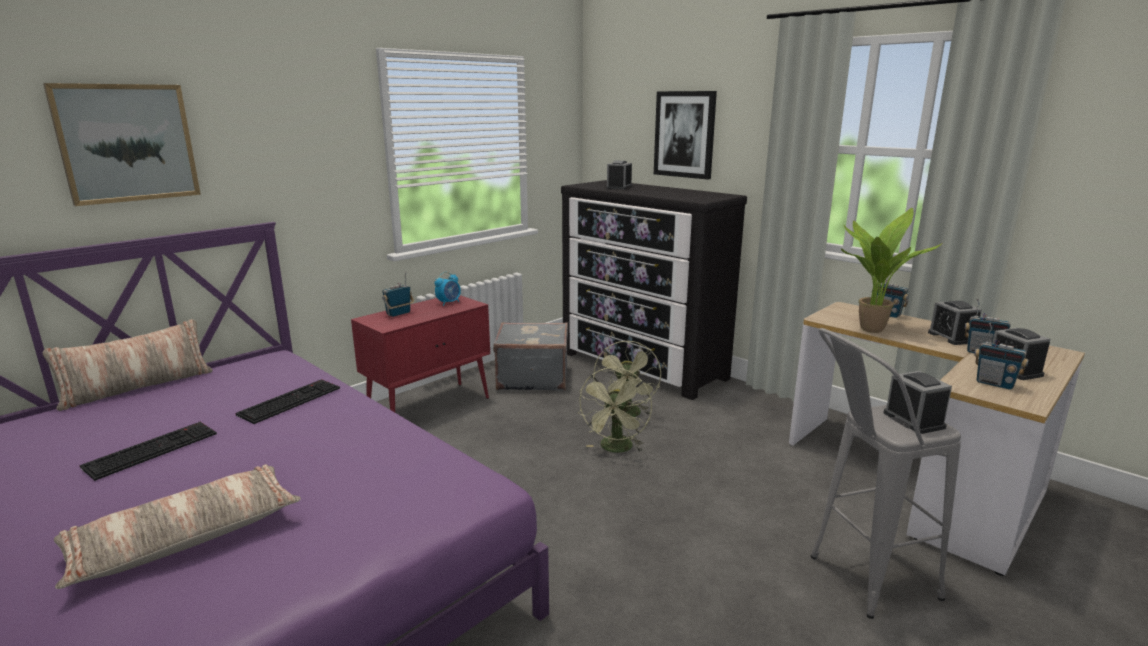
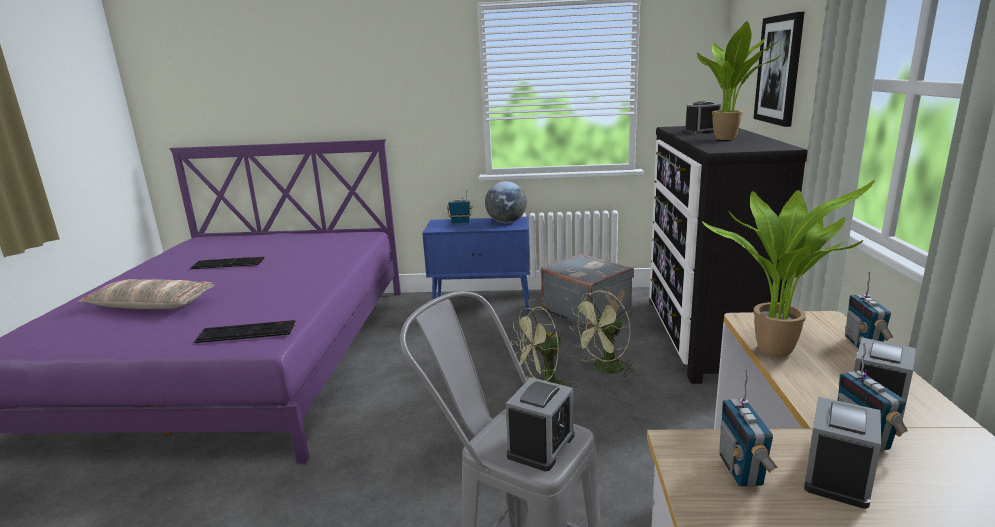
camera: 50 degrees right, 0 degrees up
(127, 143) = (301, 82): picture -> none
(138, 387) = (291, 233): pillow -> none
(290, 400) = (315, 259): keyboard -> keyboard (248, 331)
(430, 408) = (483, 307): red cabinet -> blue cabinet
(449, 303) = (506, 222): alarm clock -> globe
(667, 192) = (729, 139): none -> potted plant

